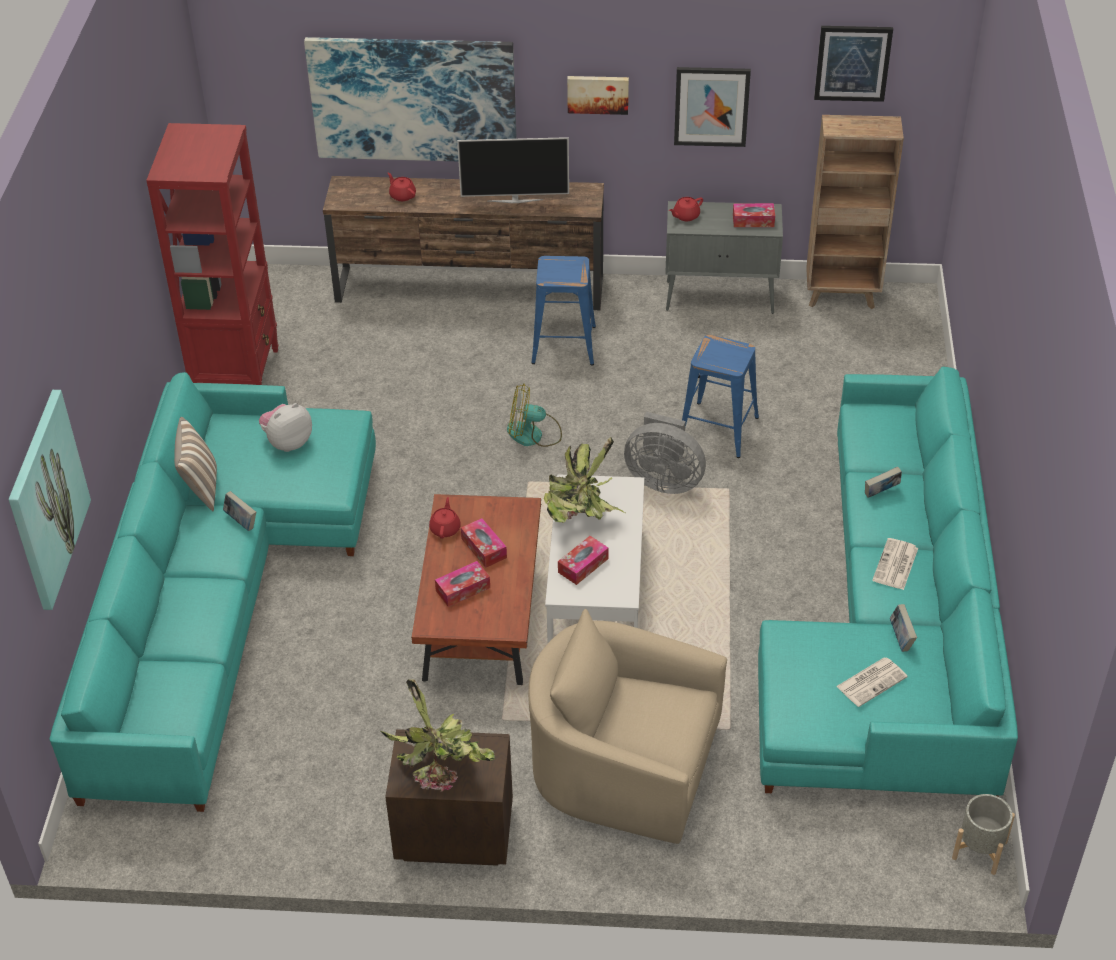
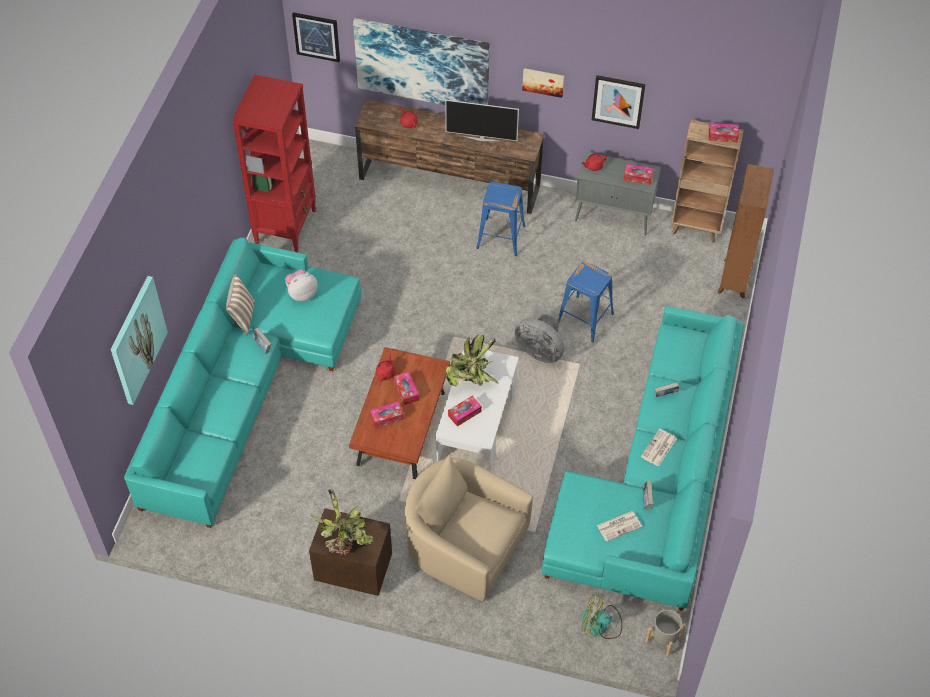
camera: 10 degrees right, 10 degrees up
(533, 434) = (465, 302): fan -> fan (600, 625)
(852, 63) = (714, 92): picture -> picture (316, 36)
(874, 127) = (723, 136): none -> tissue box
(916, 349) = (733, 279): none -> brown bookcase

